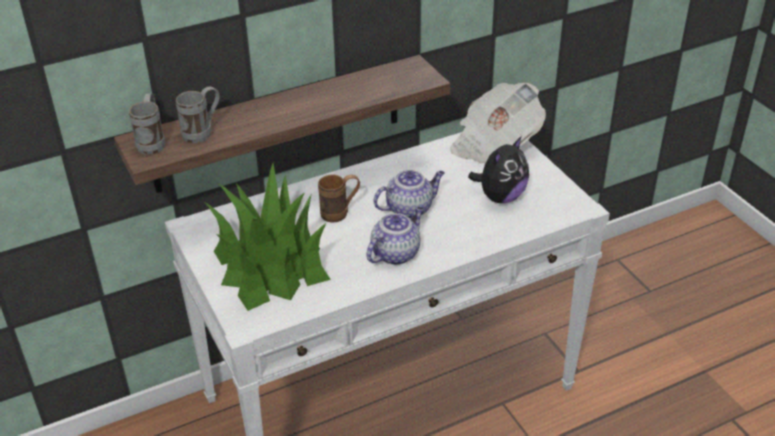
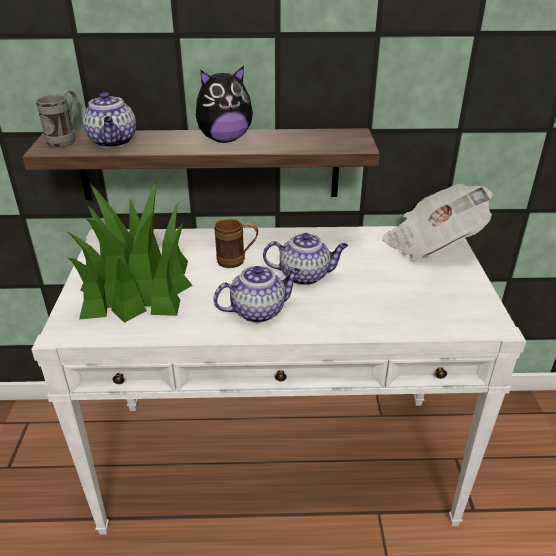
camera: 25 degrees right, 5 degrees down
(203, 132) = (113, 142): grey mug -> teapot
(500, 197) = (406, 290): plush toy -> plush toy (224, 139)

